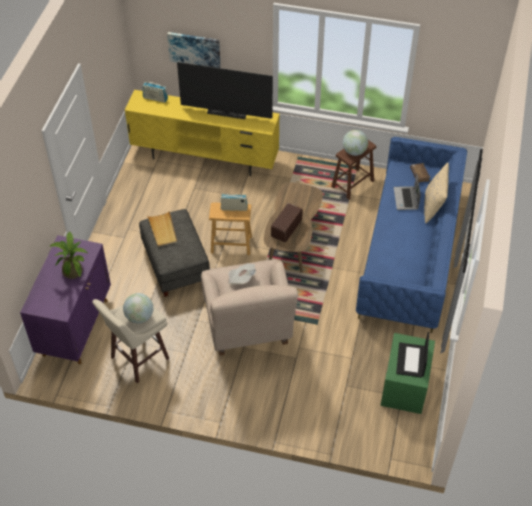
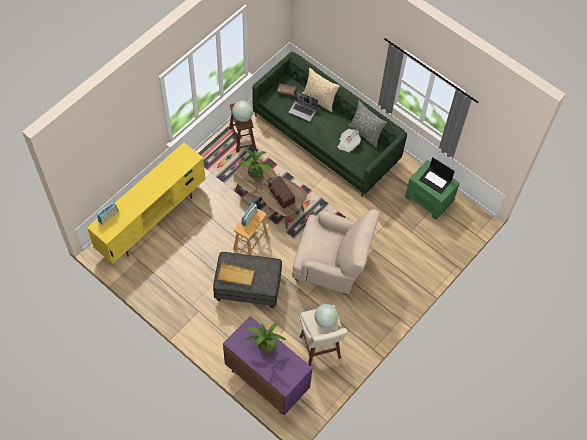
camera: 65 degrees left, 10 degrees up
(194, 49) = (113, 158): picture -> none
(226, 114) = (160, 176): television -> none
(241, 278) = (316, 244): newspaper -> newspaper (348, 144)
(302, 199) = (256, 173): none -> potted plant
(409, 253) = (326, 138): blue sofa -> green sofa
(423, 266) = (365, 133): none -> grey pillow

